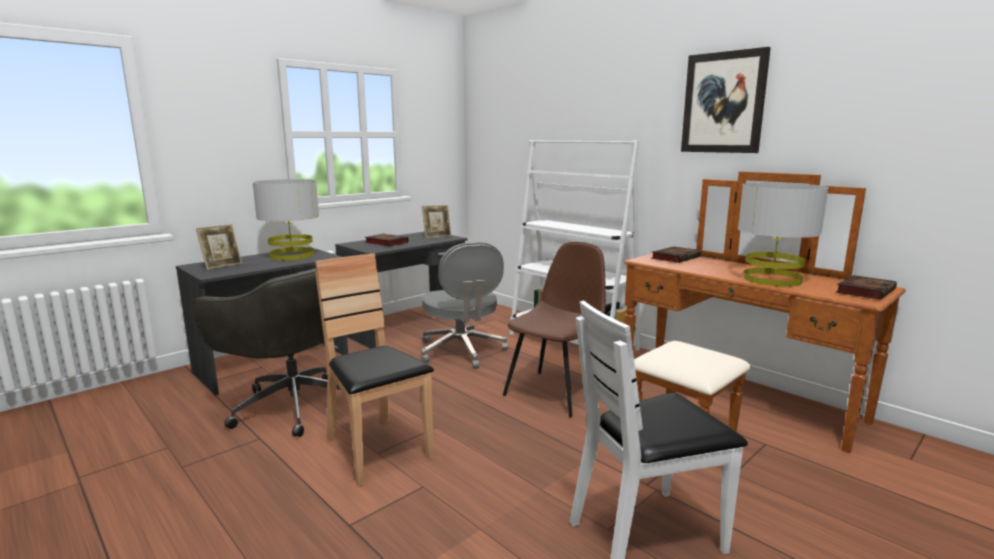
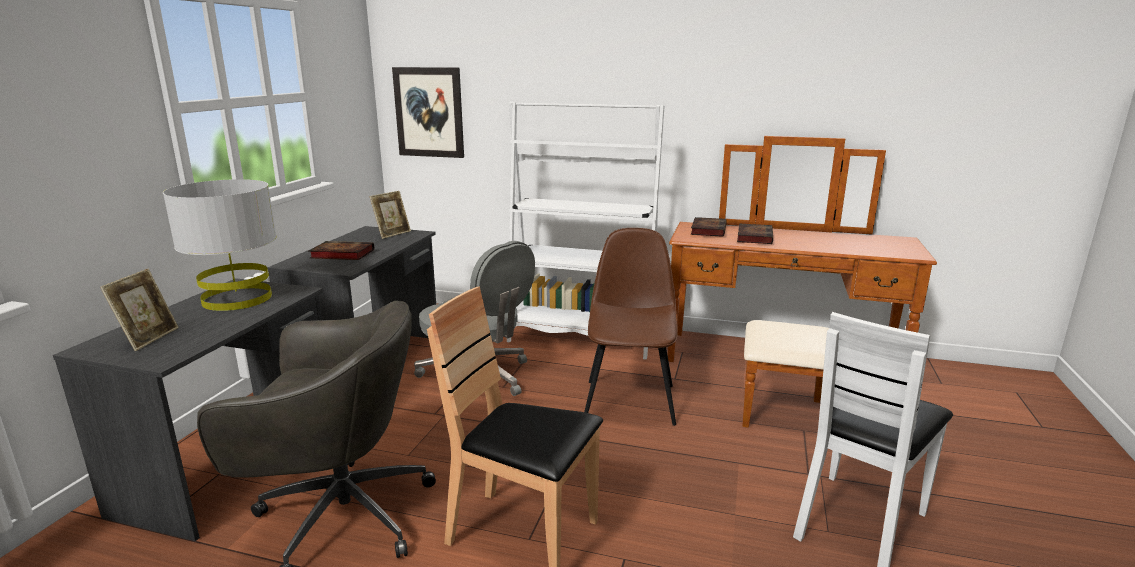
camera: 30 degrees left, 5 degrees up
(723, 103) = (742, 63): picture -> picture (429, 112)
(772, 279) = (823, 244): grey table lamp -> none
(865, 291) = (901, 245): book -> book (754, 237)

